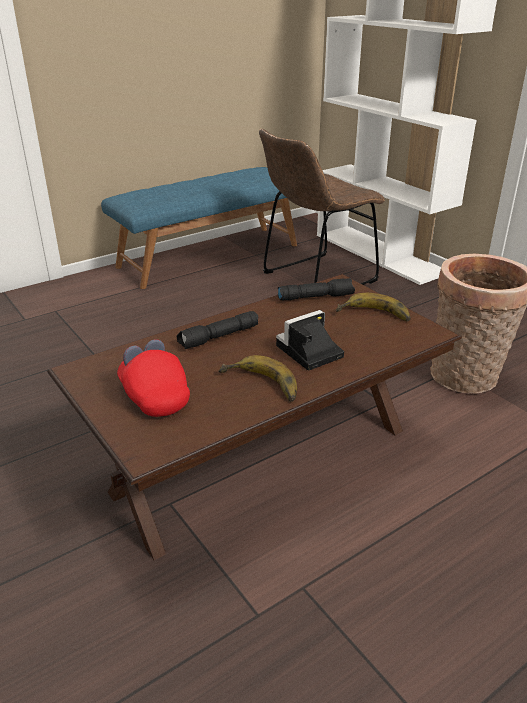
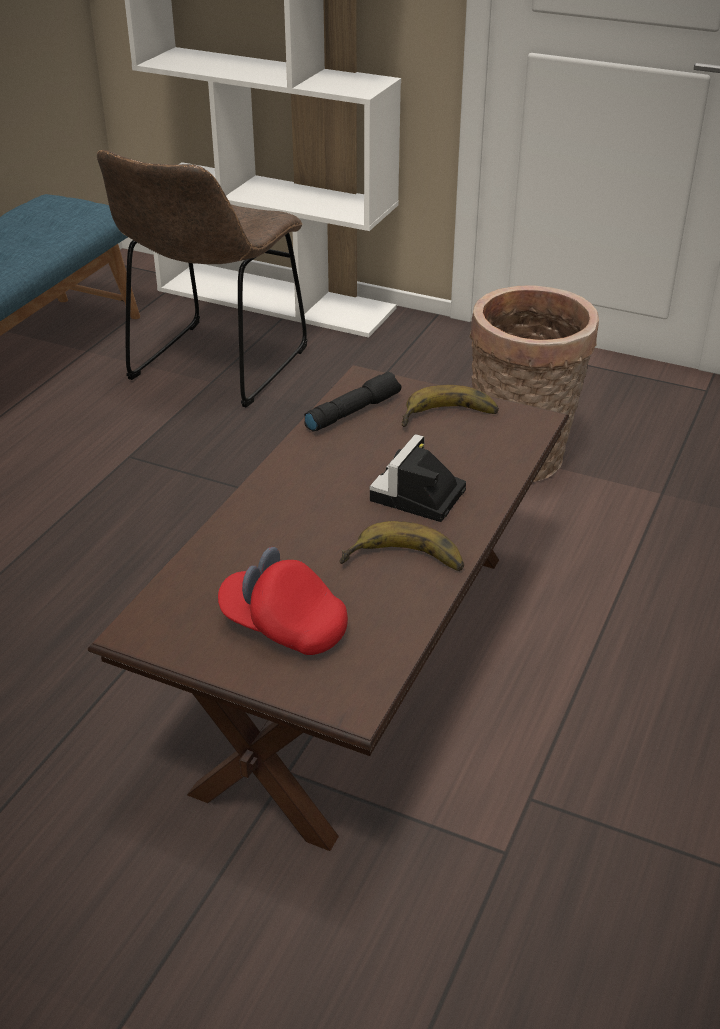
camera: 30 degrees left, 5 degrees up
(219, 337) = (284, 514): black flashlight -> none

